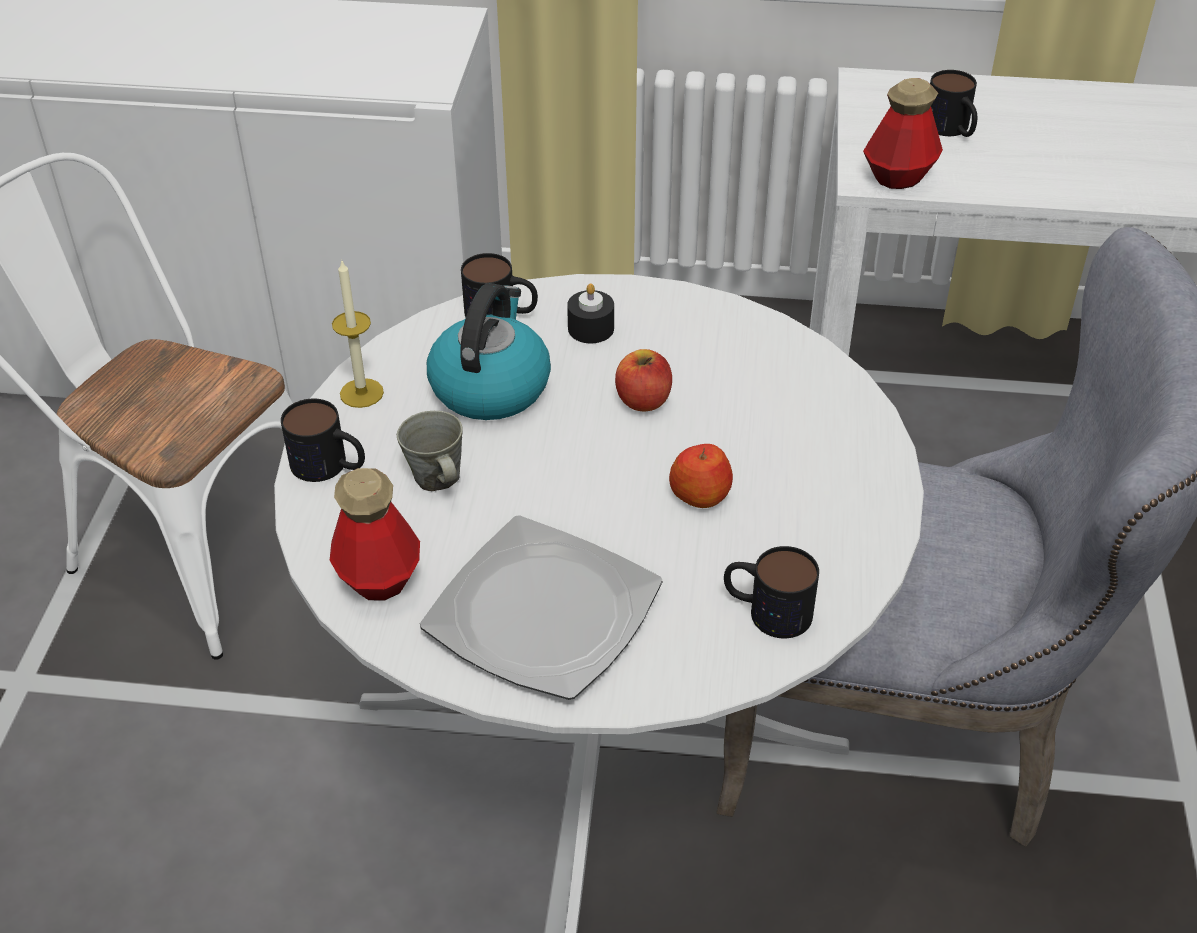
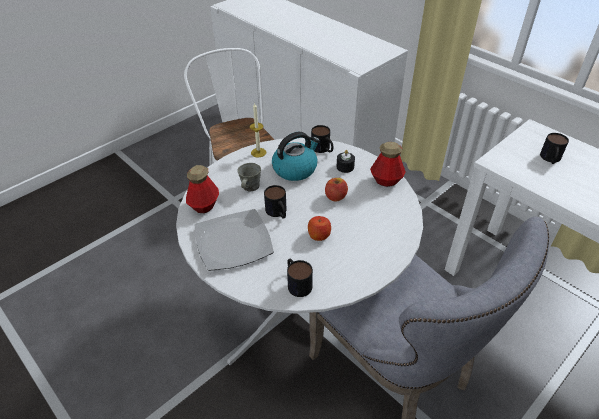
camera: 40 degrees right, 0 degrees up
(330, 466) = (227, 168): mug -> mug (278, 213)
(898, 176) = (507, 166): bottle -> bottle (386, 180)

